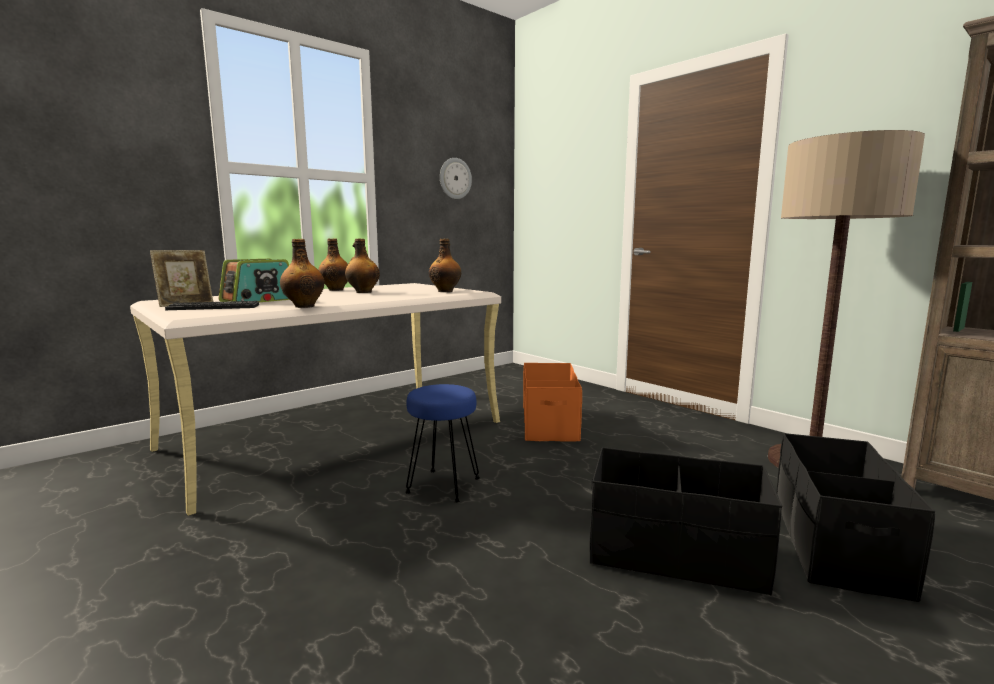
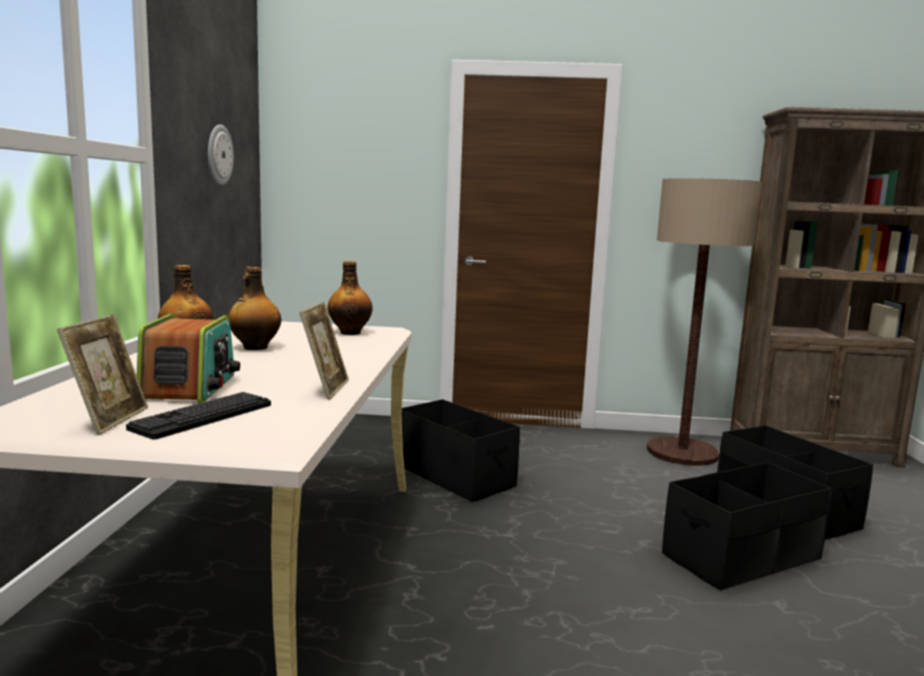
camera: 45 degrees left, 0 degrees up
(304, 306) = (325, 389): bottle -> picture frame
(443, 486) = (500, 580): blue stool -> none
(549, 423) = (455, 475): orange storage box -> black storage box

